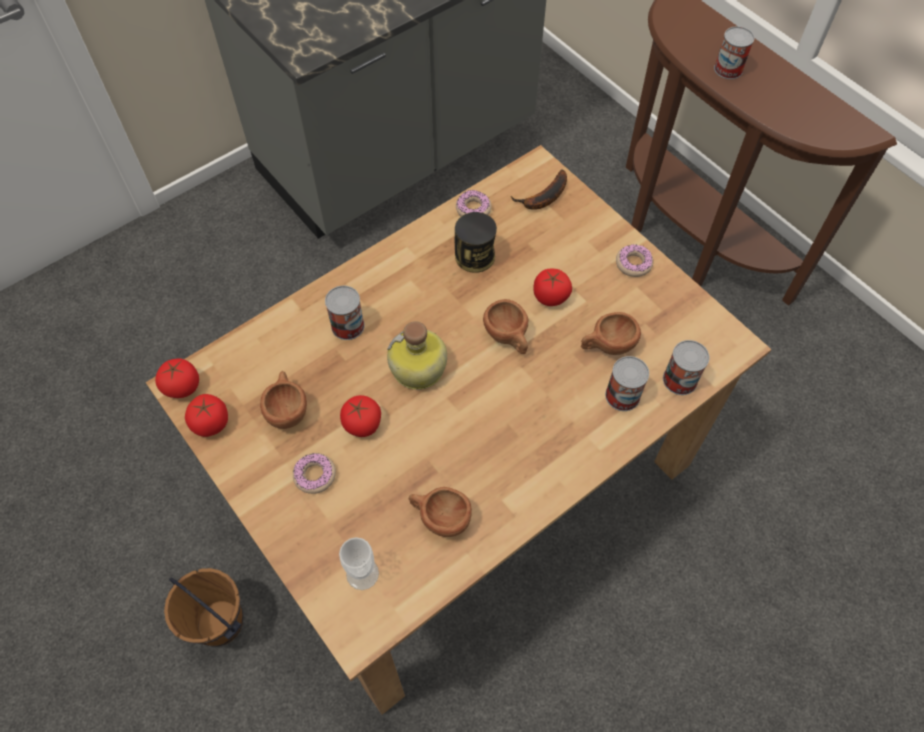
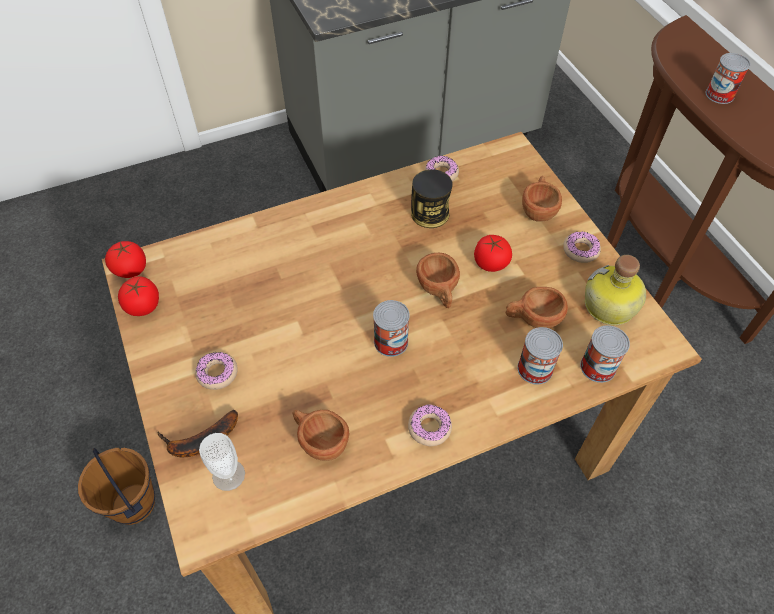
camera: 15 degrees right, 5 degrees down
(287, 408) = (214, 308): brown cup -> brown cup (538, 209)
(347, 326) = (293, 249): can -> can (391, 342)
(362, 424) = (276, 337): tomato -> none
(418, 370) = (344, 301): bottle -> bottle (609, 307)
(540, 478) = (429, 428): none -> donut
(543, 198) = (510, 176): banana -> banana (199, 442)

